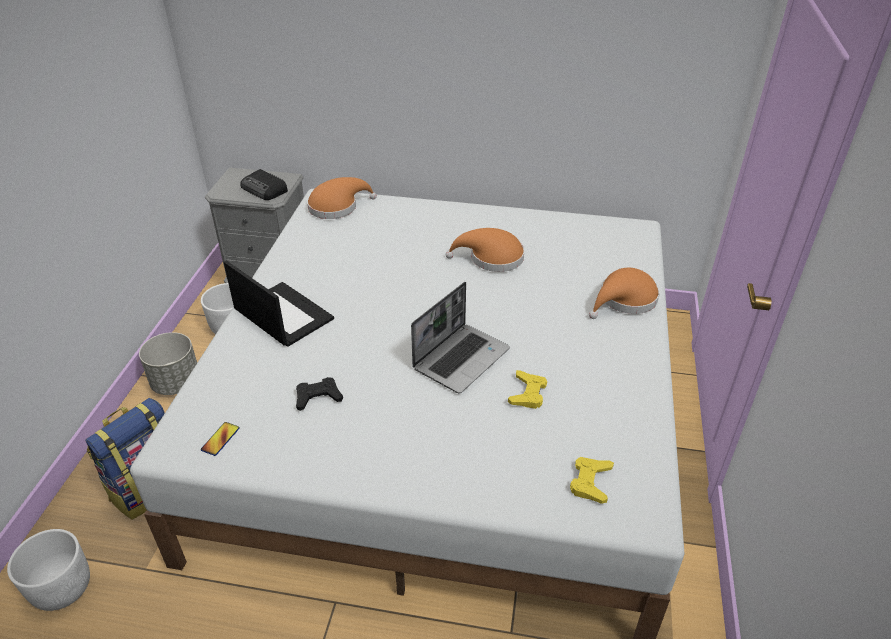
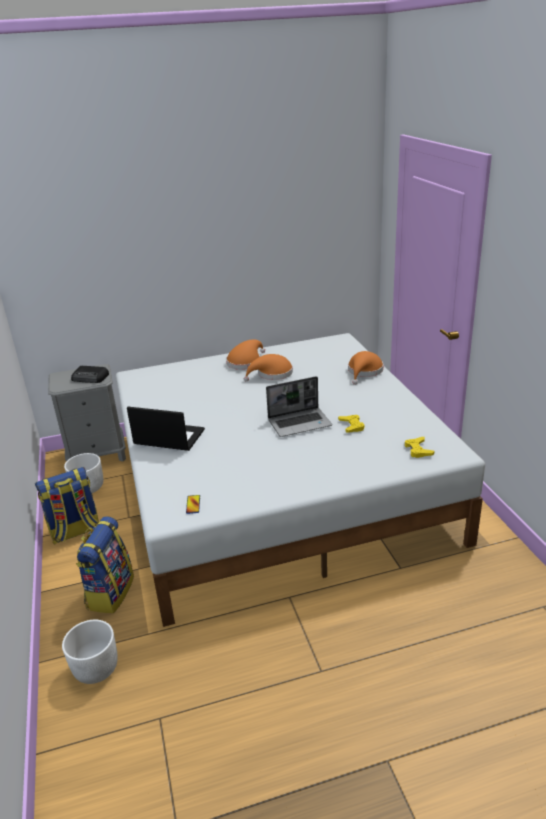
camera: 25 degrees left, 10 degrees down
(176, 383) = (75, 531): grey planter -> backpack
(318, 397) = (233, 466): black game controller -> none
(337, 207) = (146, 376): orange hat -> orange hat (245, 362)
(461, 358) = (300, 423): laptop -> laptop turned 60 degrees clockwise

